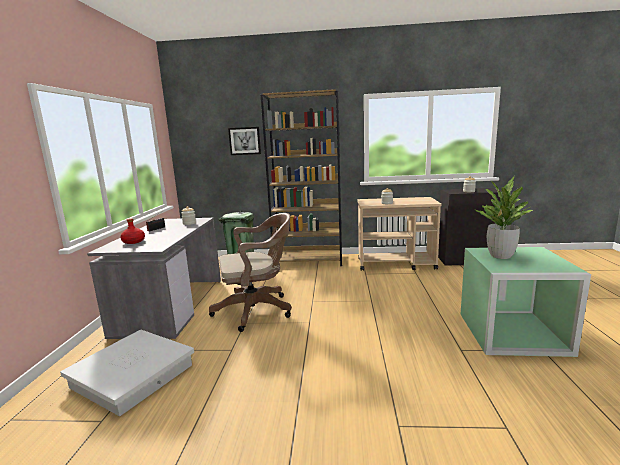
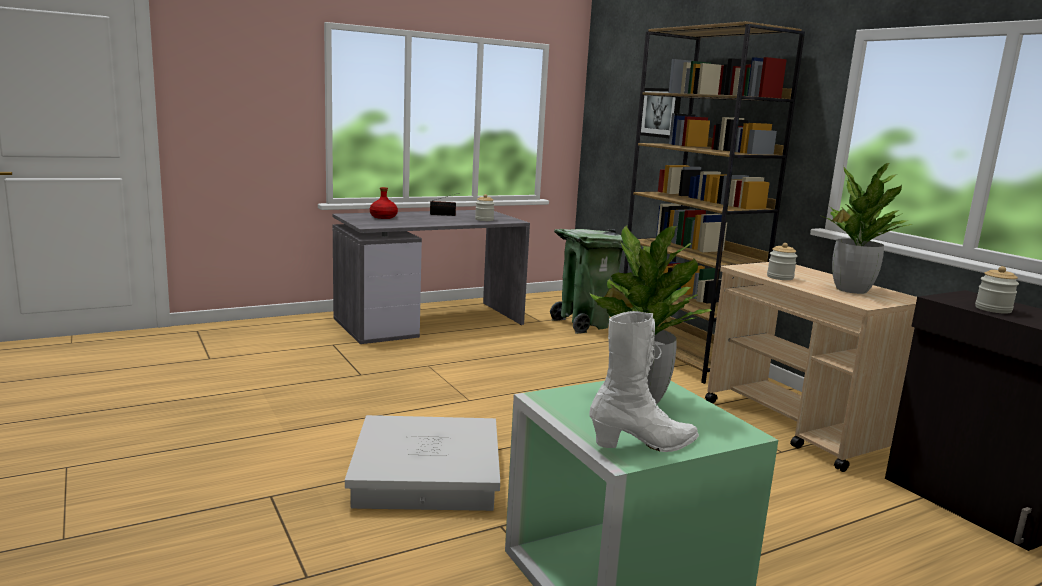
camera: 55 degrees right, 0 degrees up
(132, 376) = (279, 348): white storage box -> white storage box (425, 474)
(257, 310) = (468, 364): brown office chair -> none
(411, 200) = (851, 290): none -> potted plant
(556, 264) = (644, 445): none -> white boot

